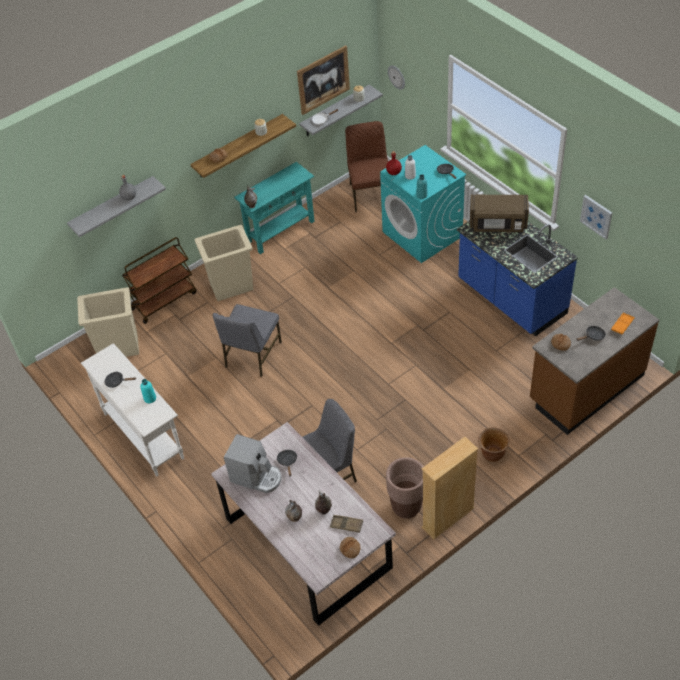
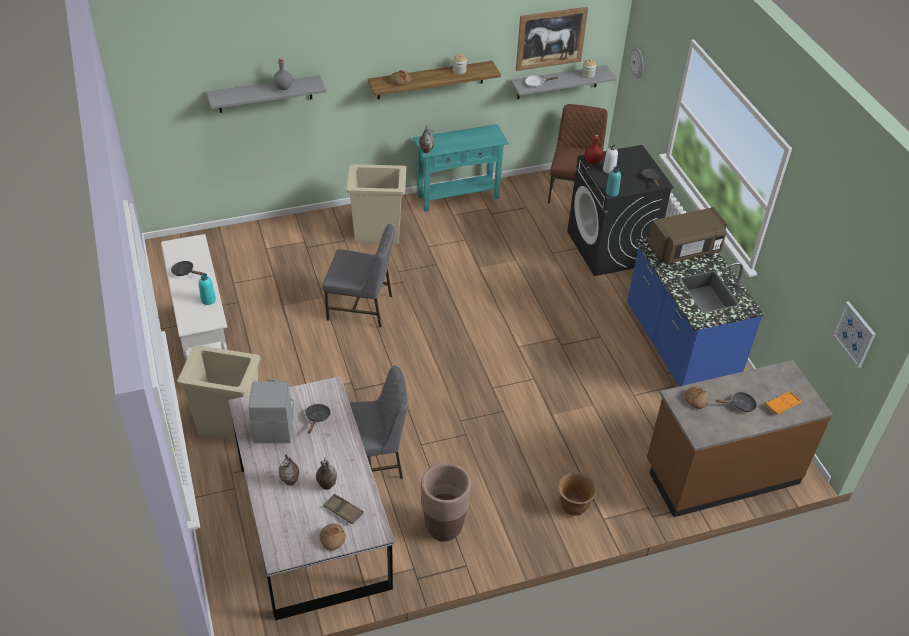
camera: 15 degrees right, 5 degrees down
(118, 347) = (229, 253): beige trash can -> beige trash can (229, 423)
(164, 300) = (301, 224): brown cart -> none
(252, 355) = (361, 307): grey chair -> grey chair turned 120 degrees counterclockwise
(256, 477) = (274, 421): coffee machine -> coffee machine turned 135 degrees counterclockwise
(423, 234) = (610, 248): turquoise washing machine -> black washing machine
(448, 518) = (485, 558): beige bookcase -> none
(498, 224) = (685, 250): brown microwave -> brown microwave turned 45 degrees counterclockwise
(596, 216) = (798, 268): picture -> picture (854, 334)

